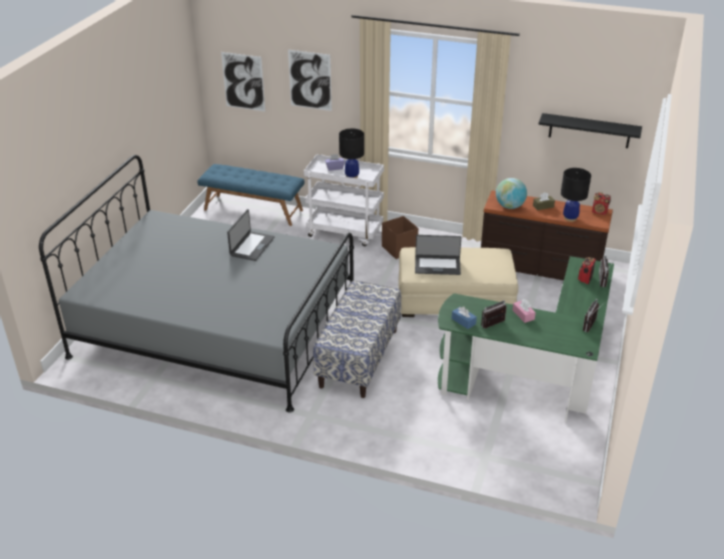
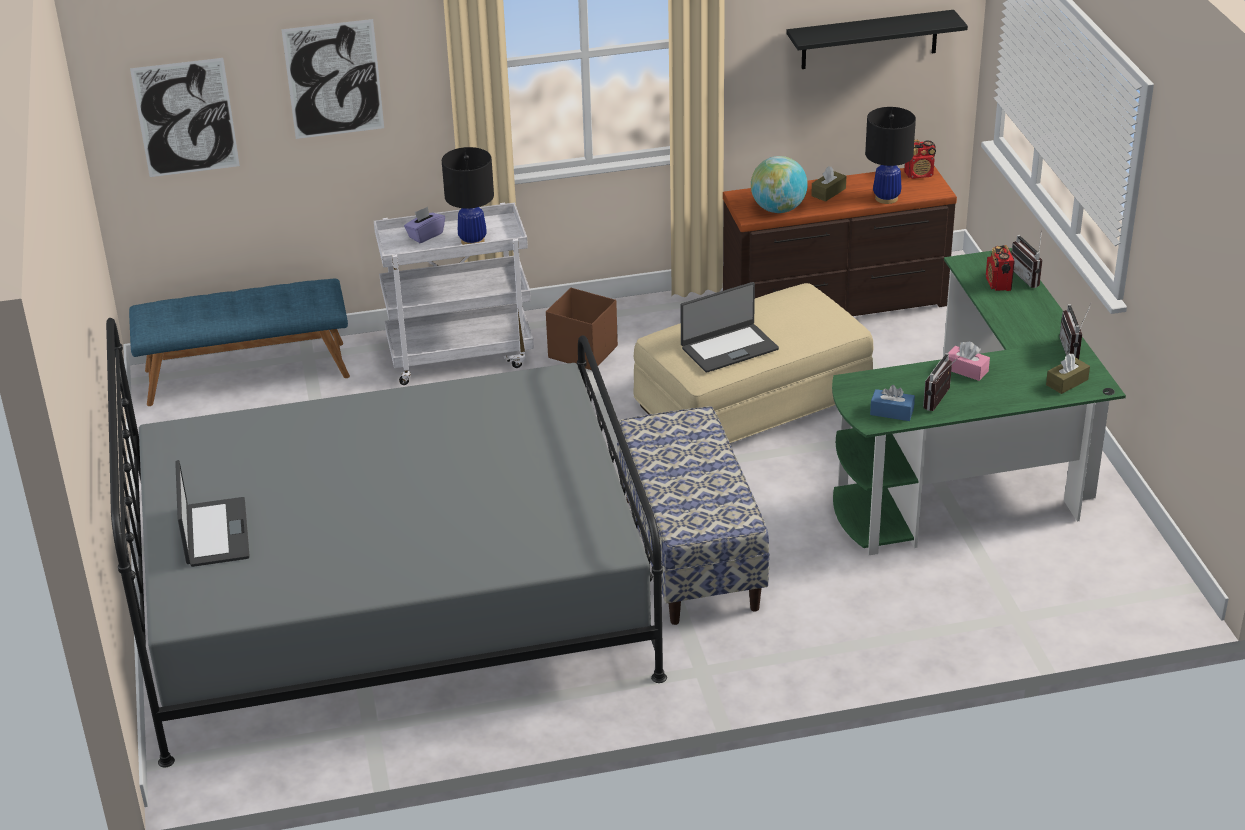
camera: 30 degrees left, 0 degrees up
(251, 246) = (411, 421): laptop -> laptop (214, 533)
(571, 340) = (1067, 382): none -> brown tissue box

